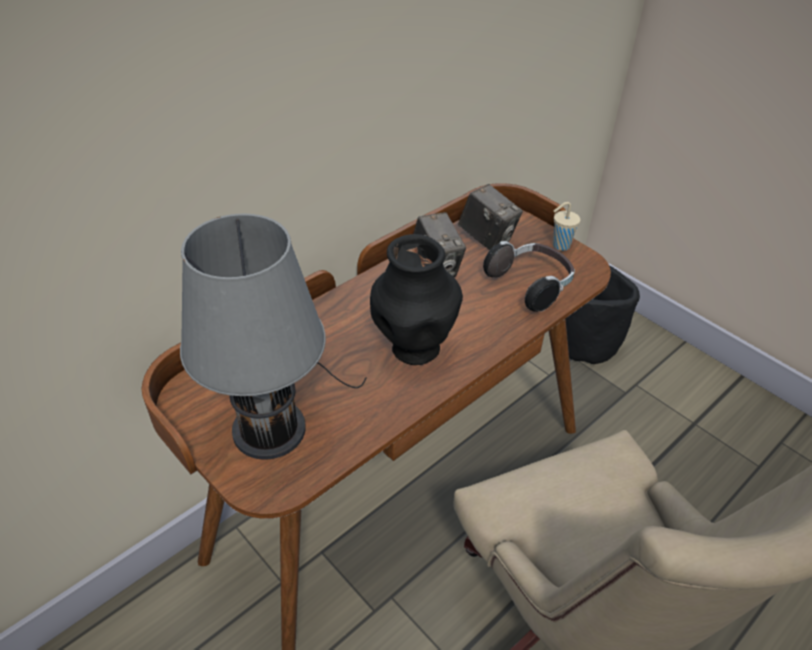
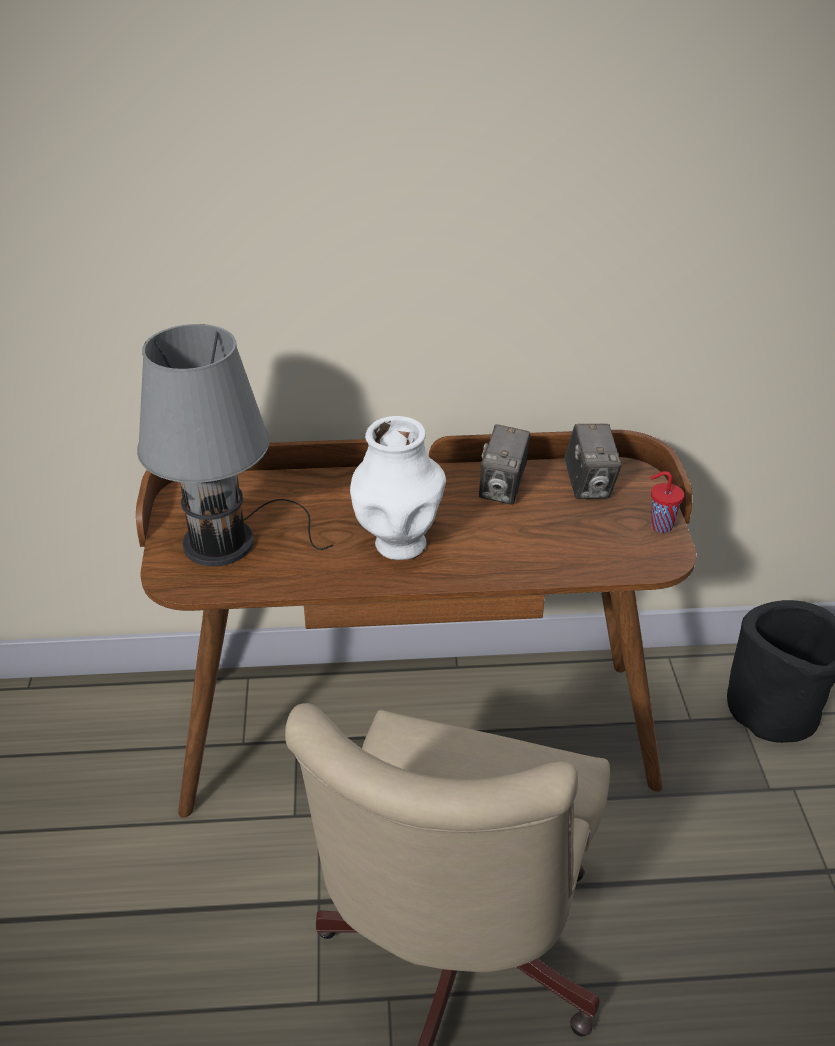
camera: 40 degrees right, 5 degrees down
(414, 349) = (399, 544): black vase -> white vase
(531, 285) = (578, 546): headphones -> none
(559, 245) = (660, 525): beige cup -> red cup

